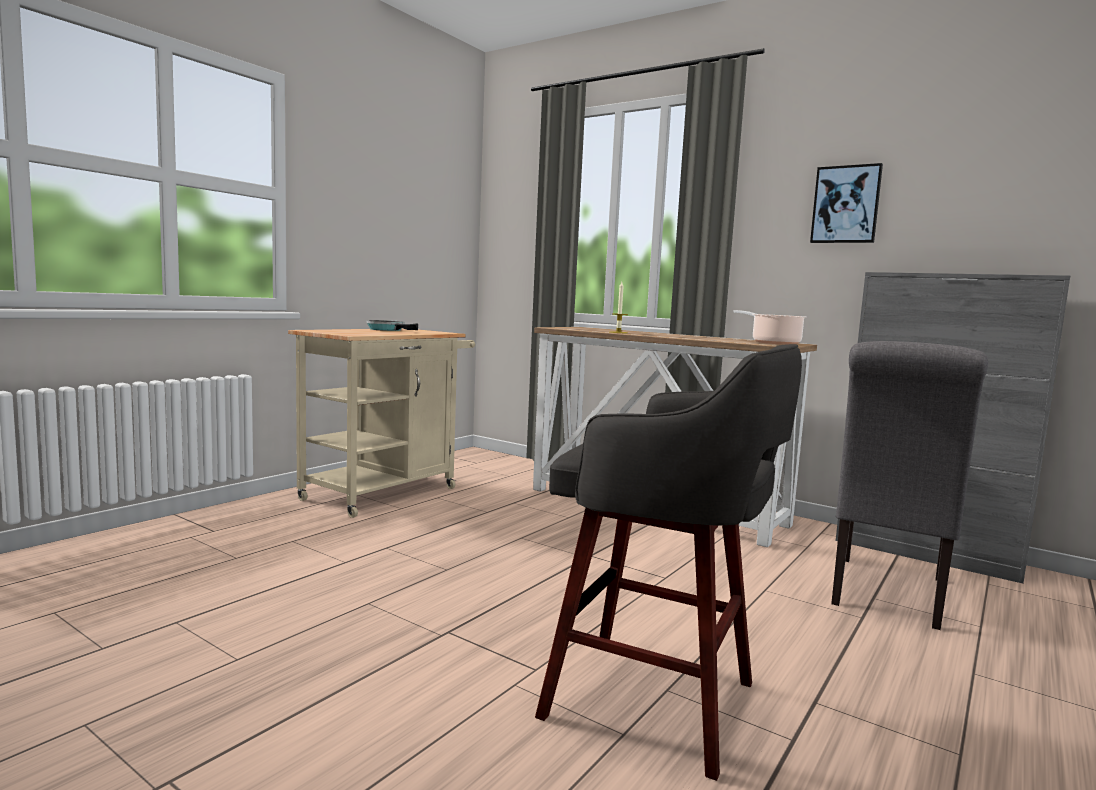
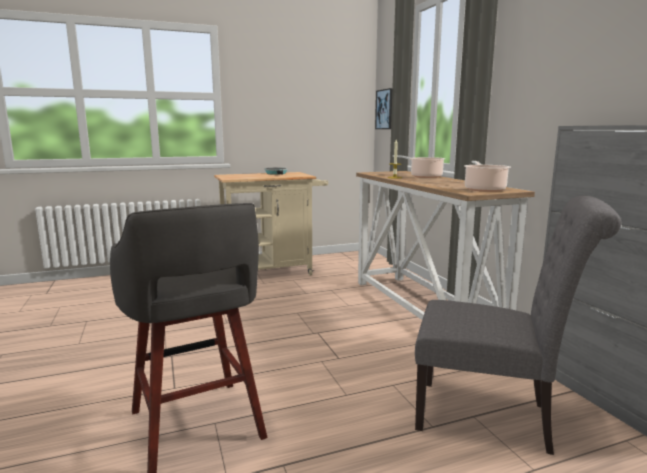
camera: 35 degrees right, 5 degrees up
(641, 332) = (424, 176): none -> cooking pot
(846, 204) = (578, 59): picture -> picture (385, 109)
(887, 594) = (492, 417): grey chair -> grey chair turned 135 degrees counterclockwise

